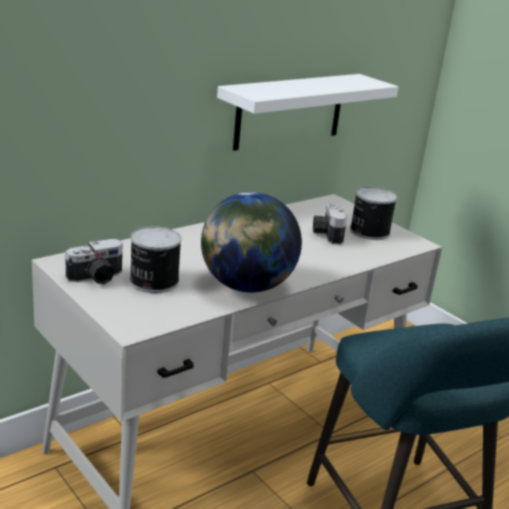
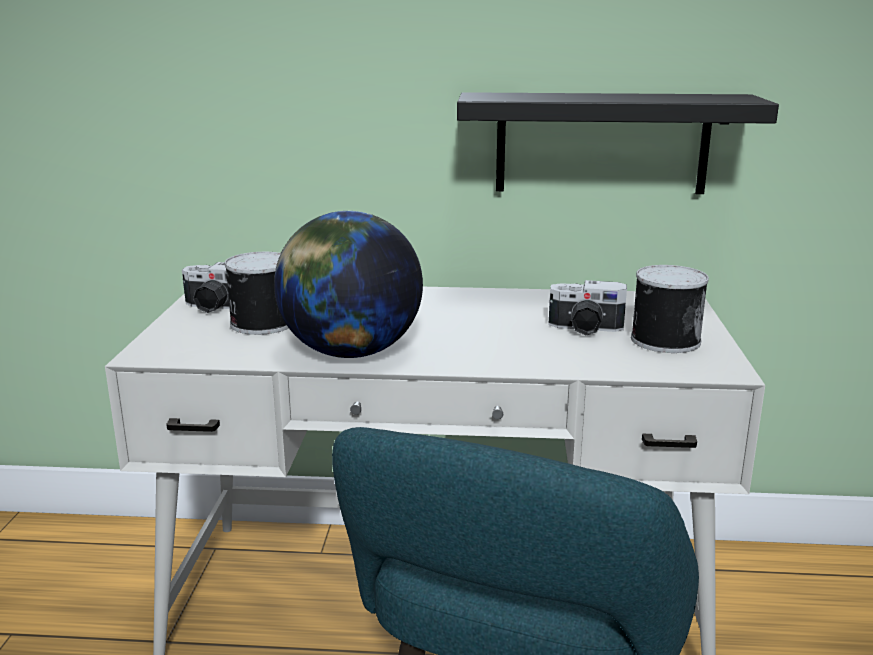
camera: 45 degrees right, 5 degrees down
(290, 111) = (602, 143): white shelf -> black shelf
(326, 234) = (585, 329): camera -> camera turned 120 degrees counterclockwise

